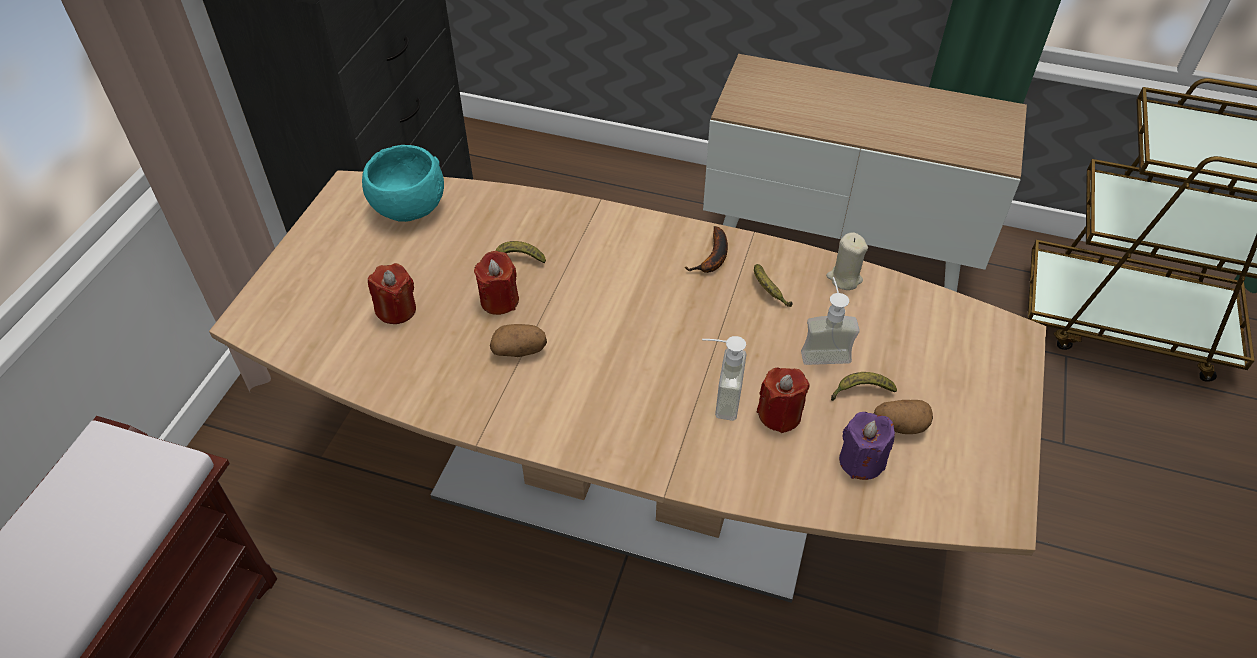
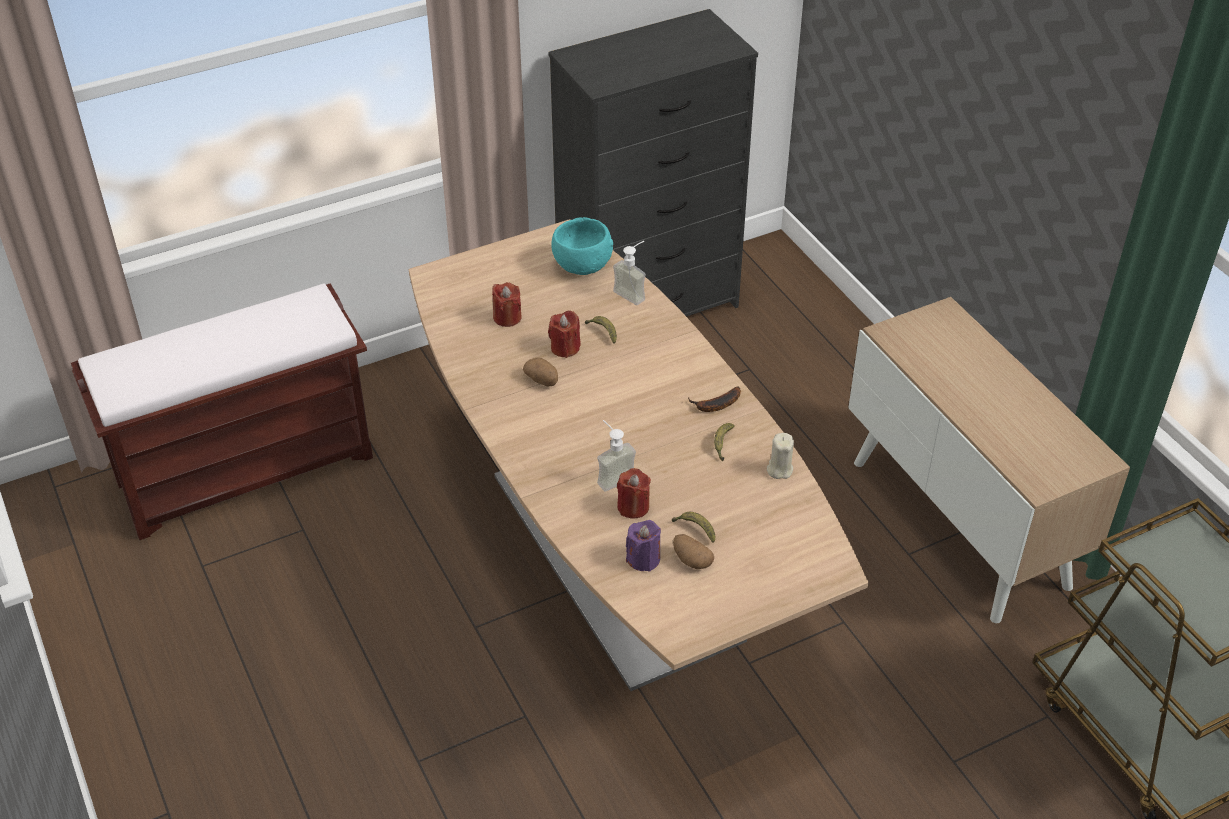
camera: 45 degrees right, 5 degrees down
(823, 349) = (707, 495): soap dispenser -> soap dispenser (633, 292)

